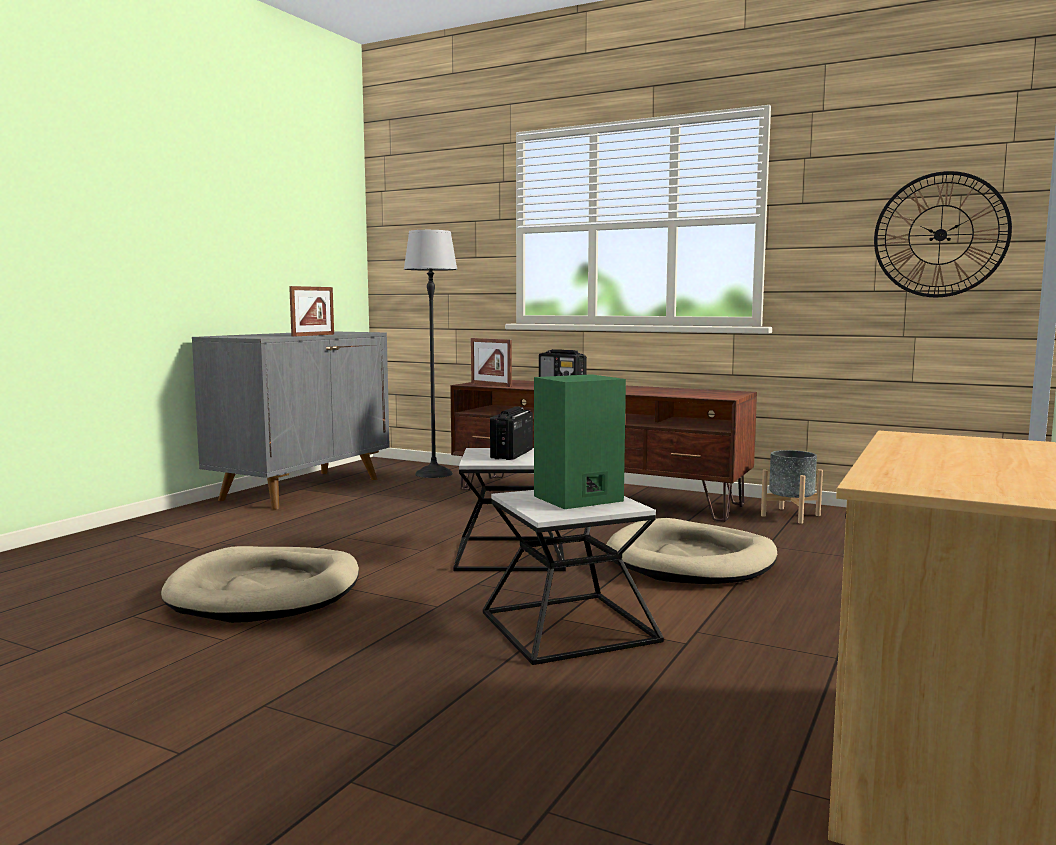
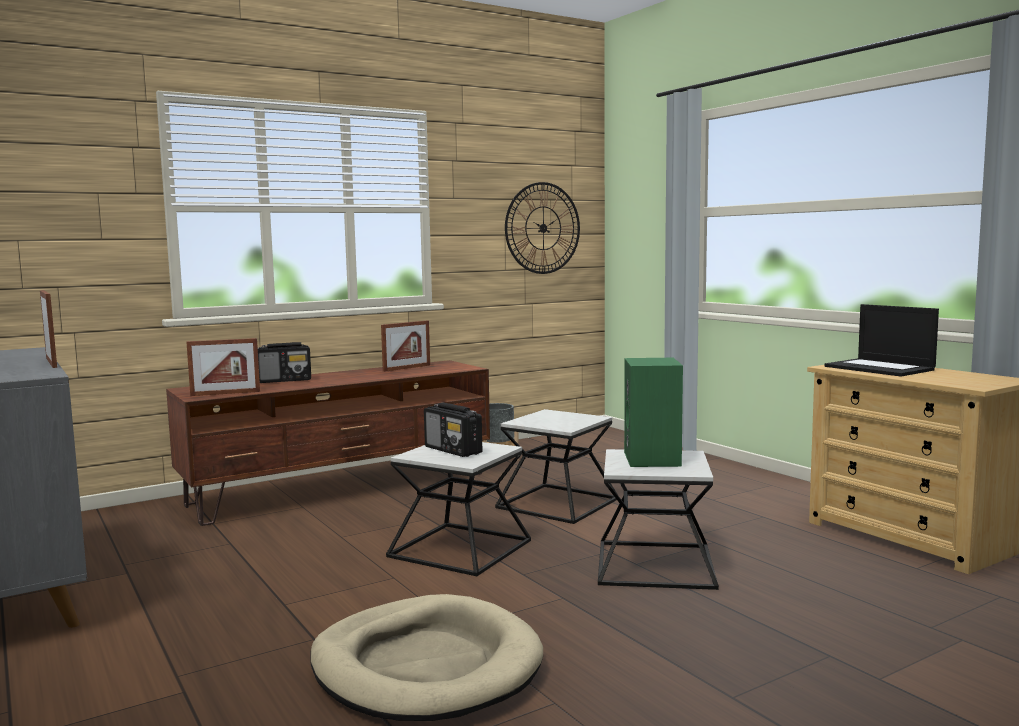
camera: 60 degrees left, 0 degrees up
(434, 474) = (104, 524): floor lamp -> none
(682, 390) = (407, 368): none -> picture frame
(691, 560) = (557, 503): beige dog bed -> side table
(957, 448) = (880, 368): none -> laptop

